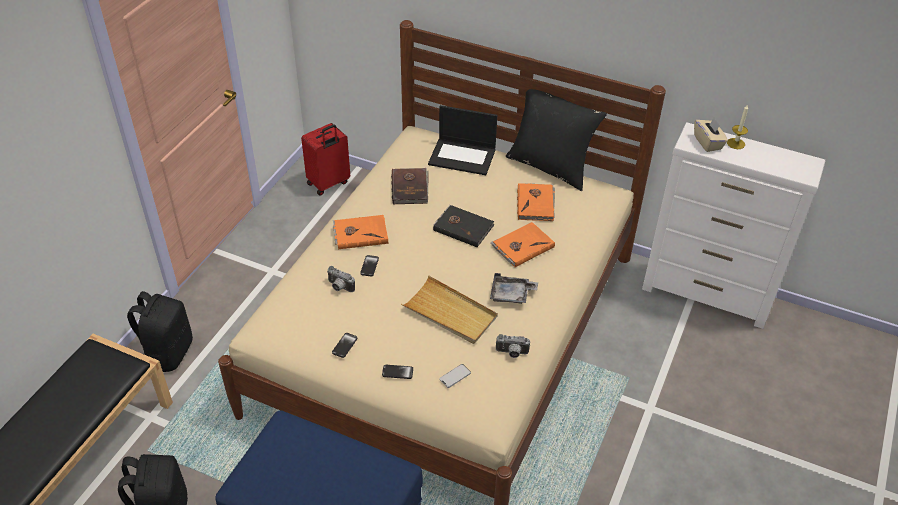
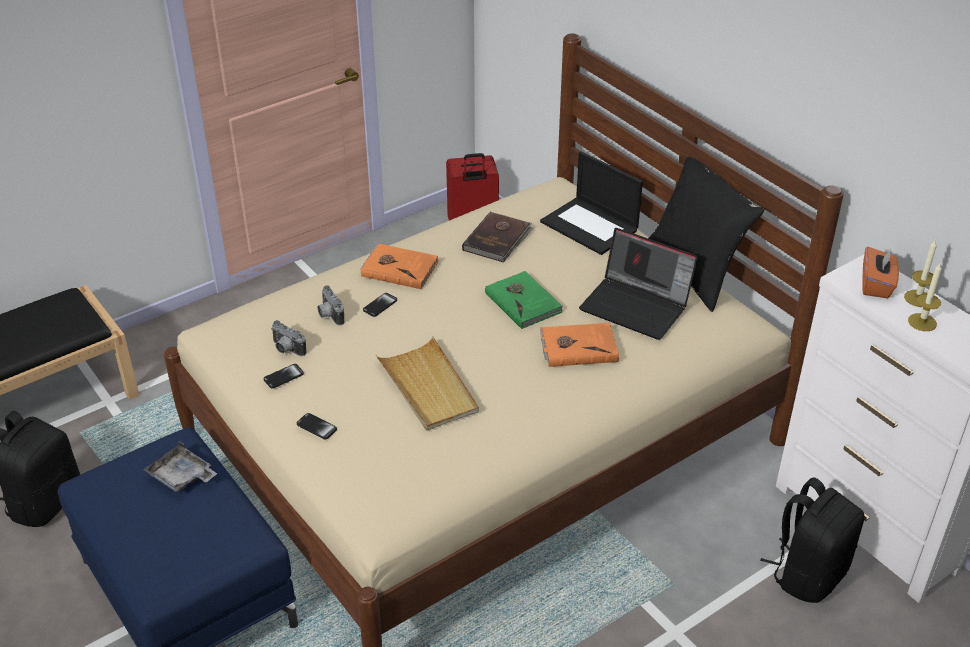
camera: 30 degrees right, 5 degrees down
(168, 353) = (172, 345): black backpack -> black backpack (808, 574)
(455, 376) = (376, 457): phone -> none
(463, 227) = (524, 302): black book -> green book
(511, 295) = (518, 395): grey tray -> grey tray (181, 477)
(512, 353) = (463, 459): camera -> camera (286, 349)
(536, 204) = (637, 306): orange book -> laptop
(708, 143) = (876, 285): beige tissue box -> orange tissue box
(749, 158) = (922, 322): none -> candle

